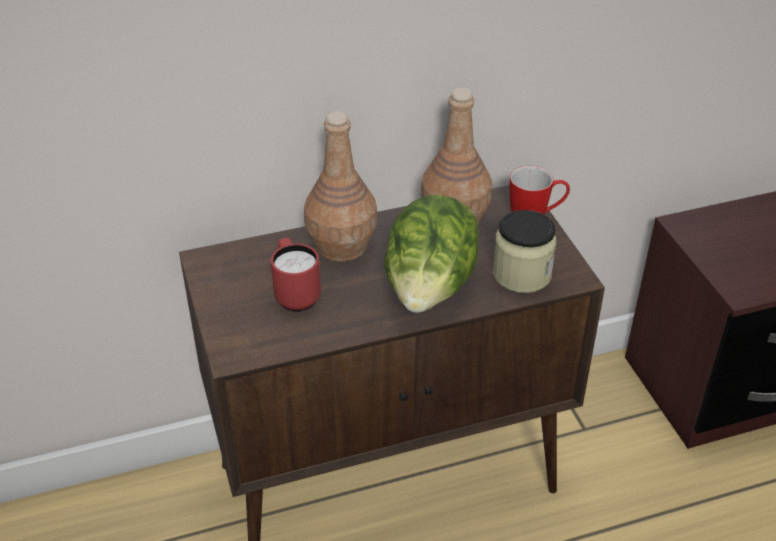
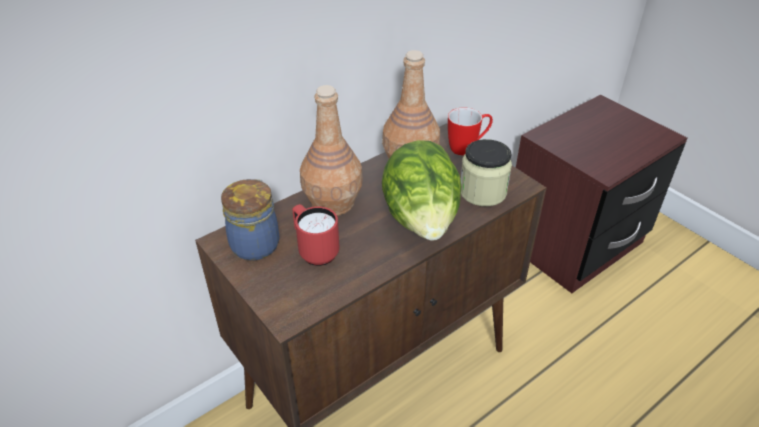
camera: 20 degrees left, 0 degrees up
(238, 271) = (256, 243): none -> jar

